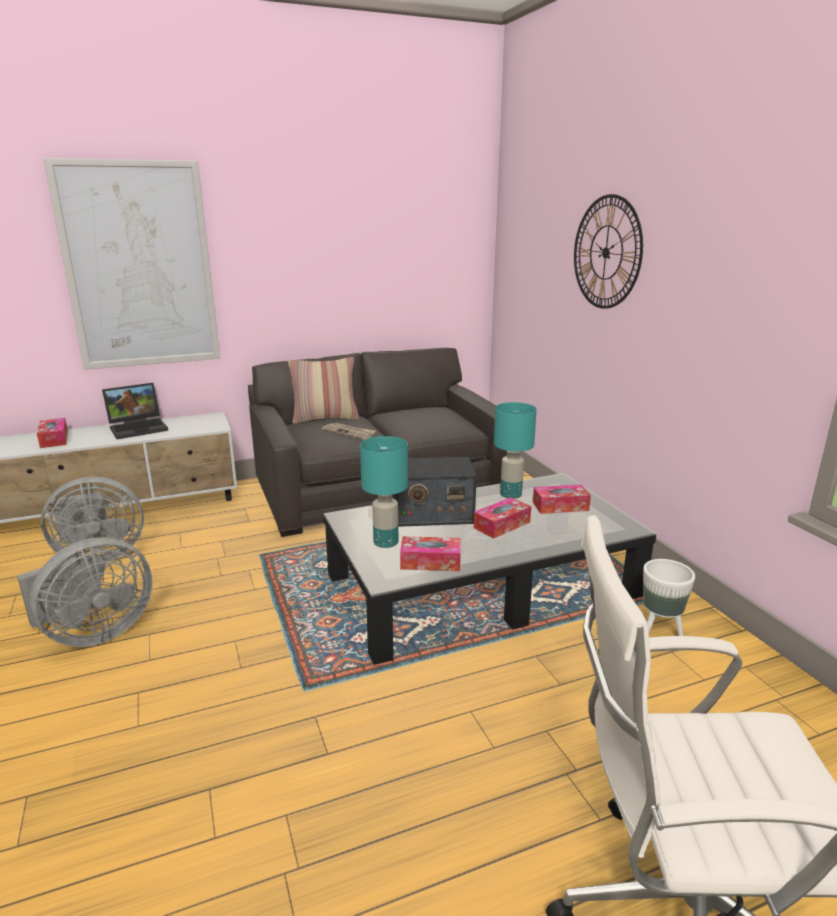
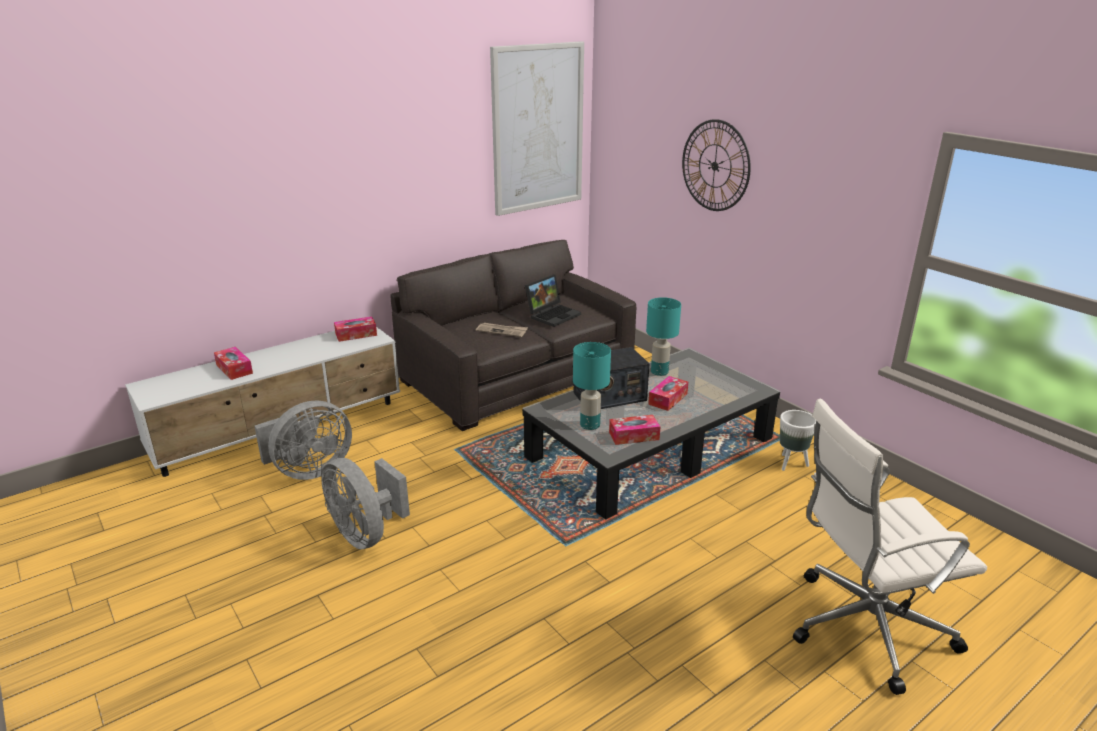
camera: 15 degrees left, 5 degrees up
(94, 633) = (366, 534): grey fan -> grey fan turned 105 degrees clockwise
(139, 266) = (295, 196): picture -> picture (537, 128)
(139, 427) = (305, 347): laptop -> laptop (553, 314)
(325, 418) = (468, 318): pillow -> none
(560, 506) = (702, 377): tissue box -> tissue box (356, 334)

